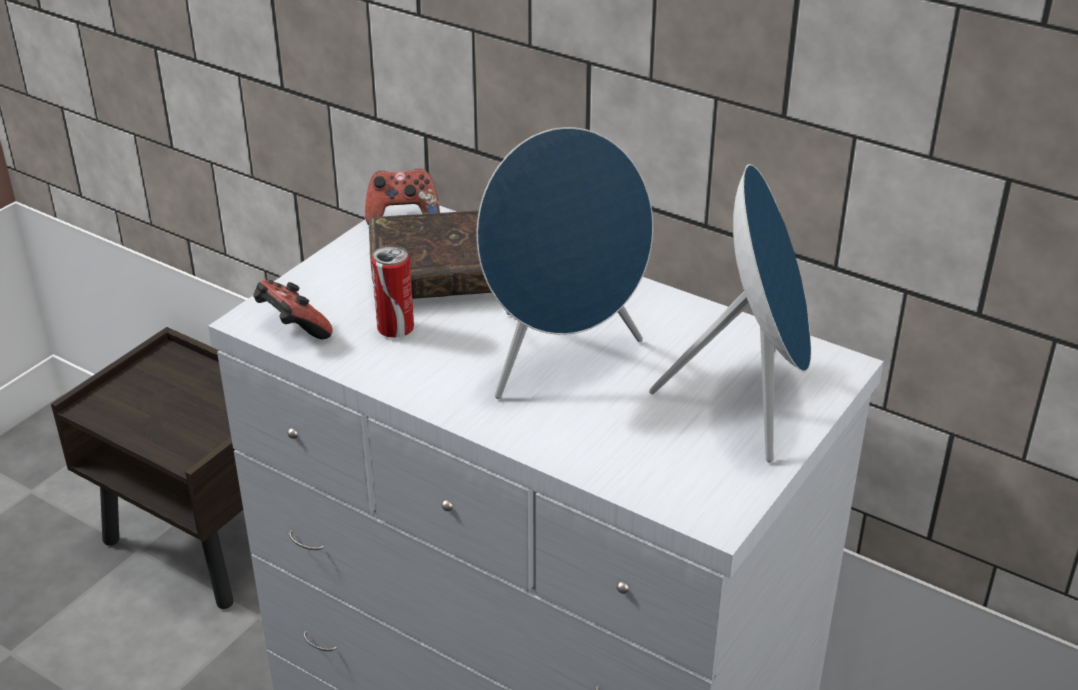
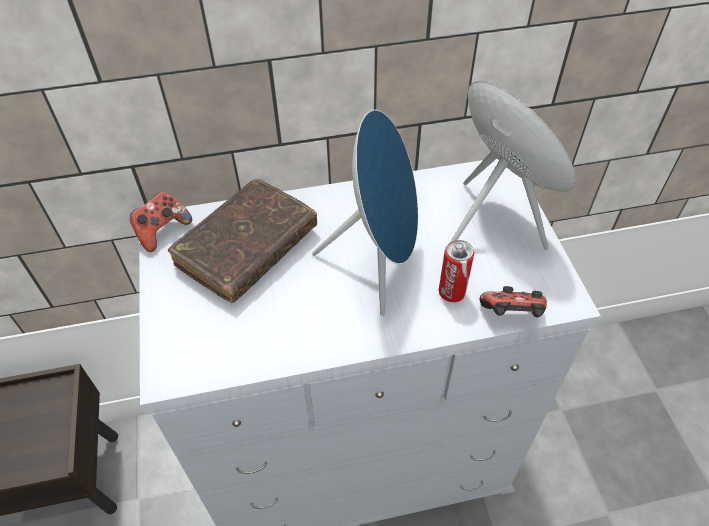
camera: 45 degrees left, 15 degrees up
(292, 329) = (202, 363): game controller -> game controller (511, 315)
(395, 329) = (265, 313): can -> can (452, 292)

